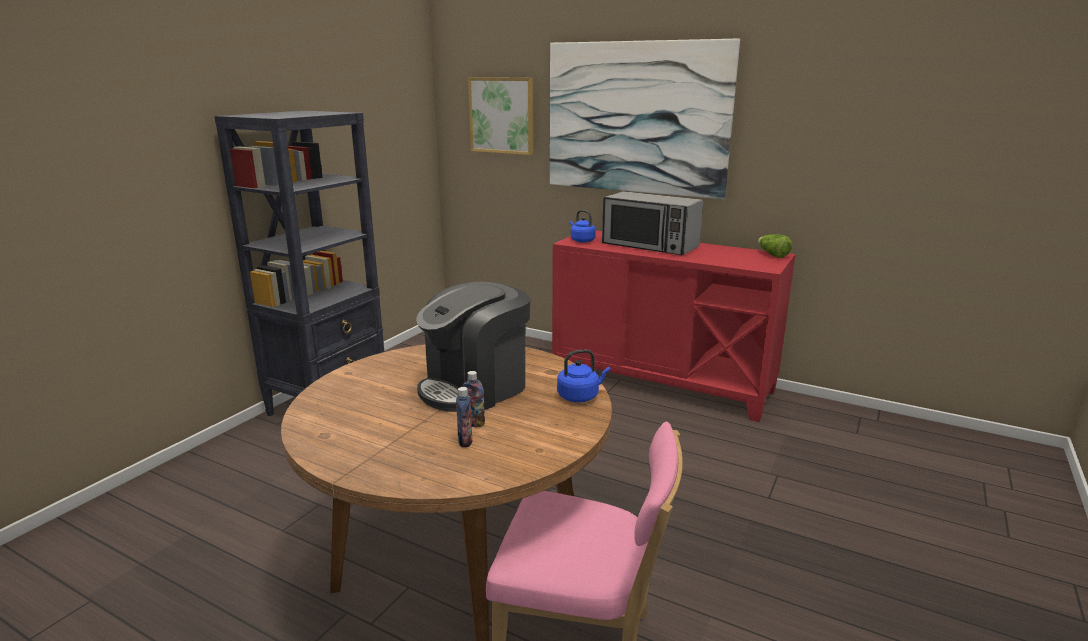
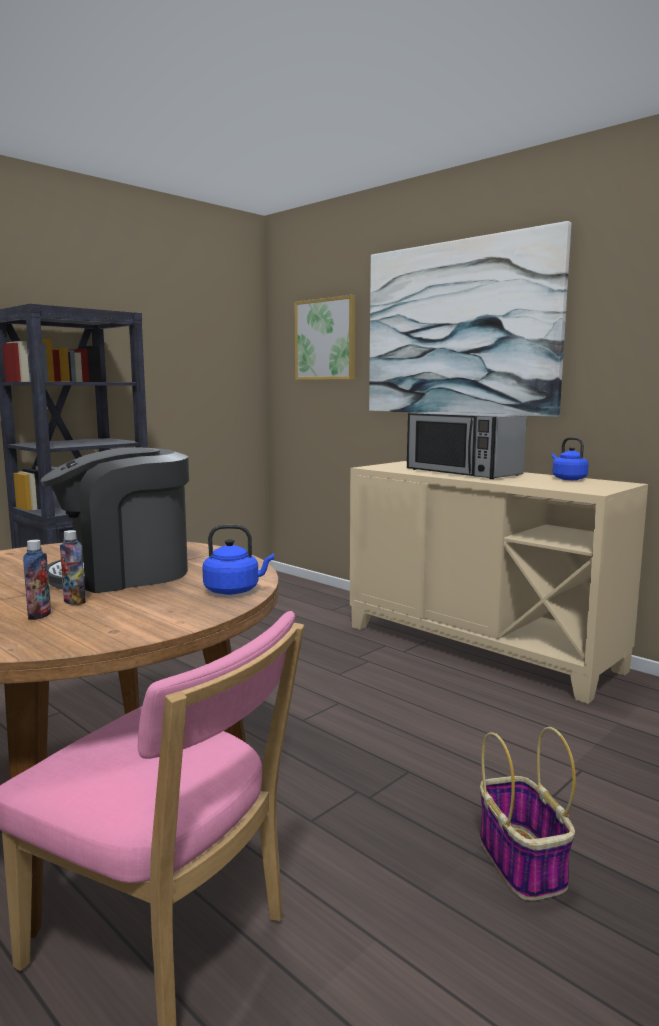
camera: 15 degrees right, 10 degrees down
(581, 240) = (387, 467): blue kettle -> blue kettle (567, 479)
(662, 381) = (479, 647): red cabinet -> beige cabinet
(772, 255) = (614, 483): lettuce -> none
(772, 548) = (523, 863): none -> basket

